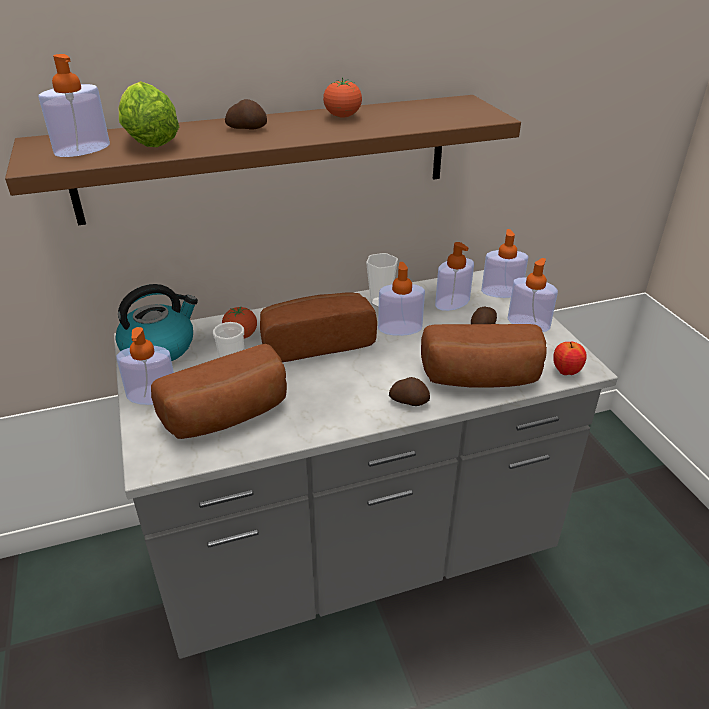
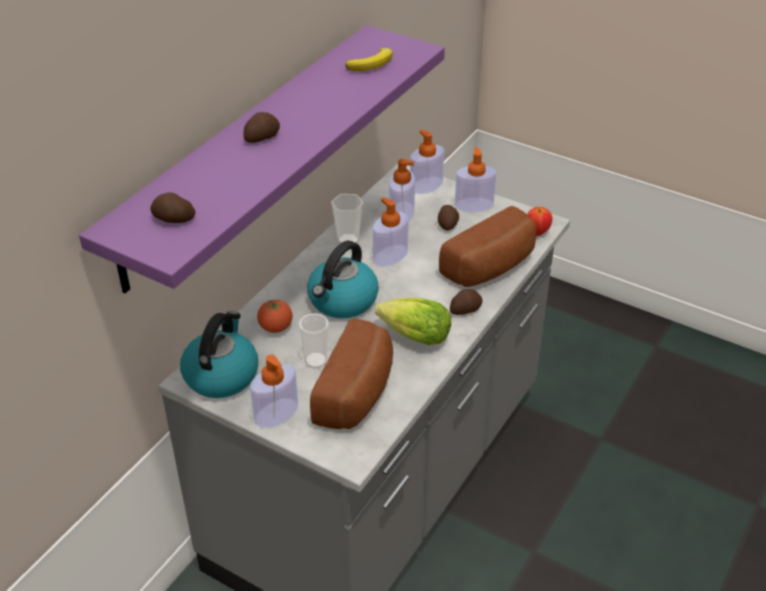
camera: 40 degrees left, 5 degrees up
(82, 149) = (173, 219): soap dispenser -> potato
(149, 140) = (208, 185): lettuce -> lettuce (411, 336)
(267, 158) = (246, 152): brown shelf -> purple shelf
(315, 342) = (342, 301): bread -> kettle
(342, 116) = (312, 93): tomato -> none
(430, 114) = (372, 64): none -> banana

